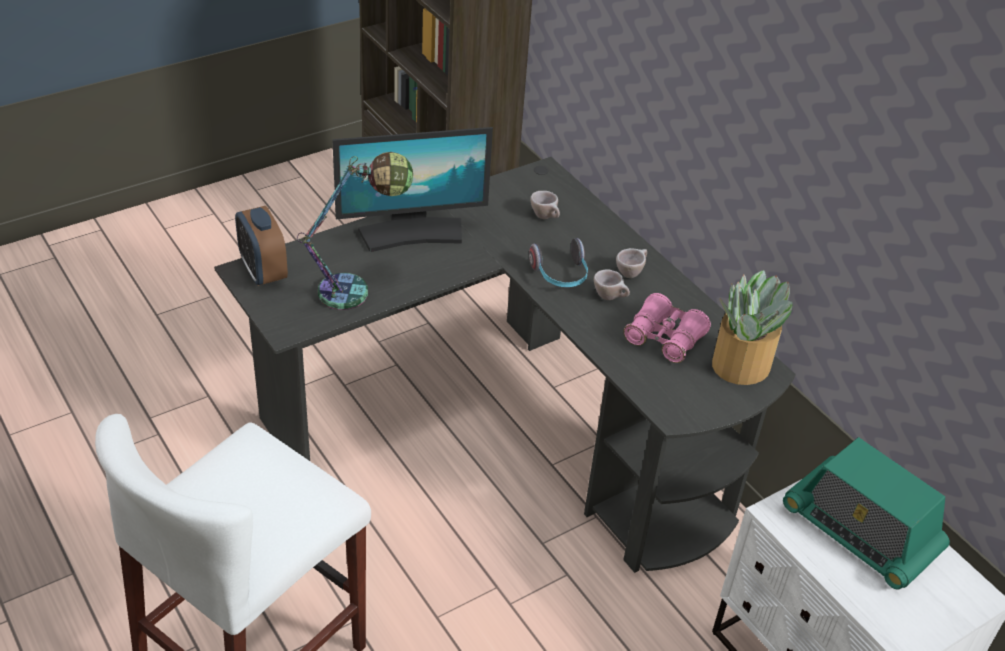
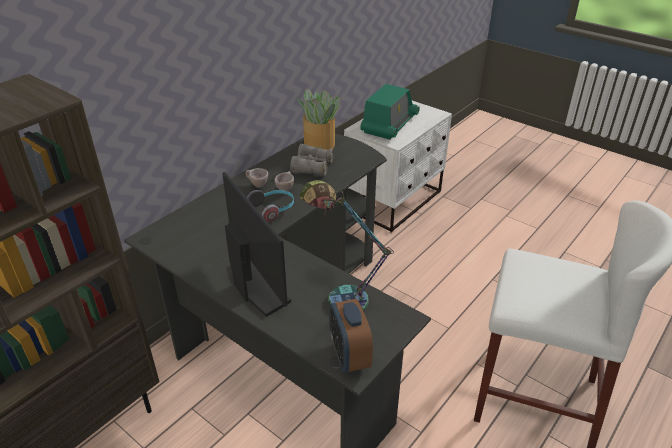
camera: 105 degrees left, 5 degrees down
(263, 271) = (349, 356): alarm clock -> alarm clock turned 120 degrees clockwise
(546, 217) = (209, 227): beige cup -> none
(664, 338) = (312, 167): pink binoculars -> grey binoculars

